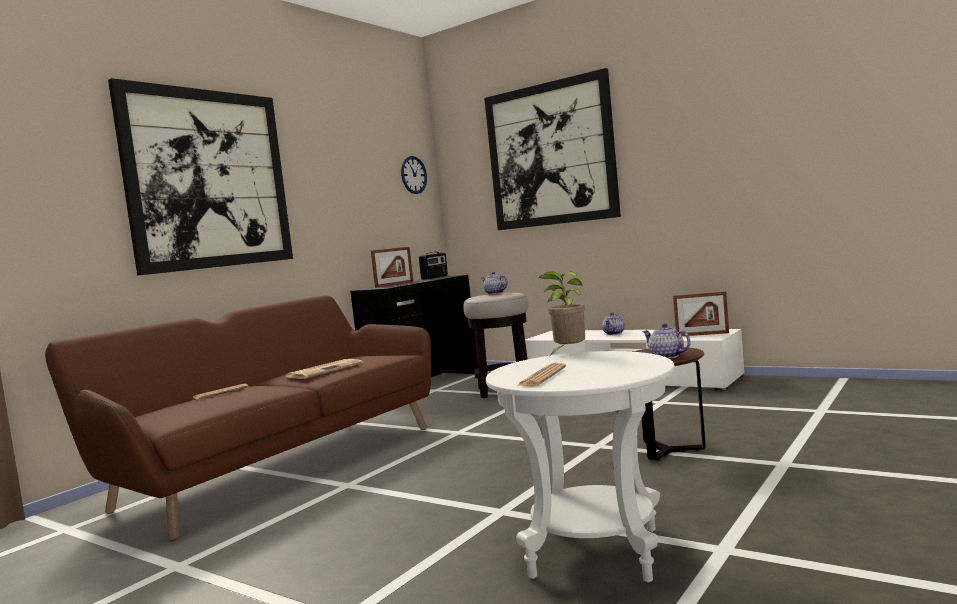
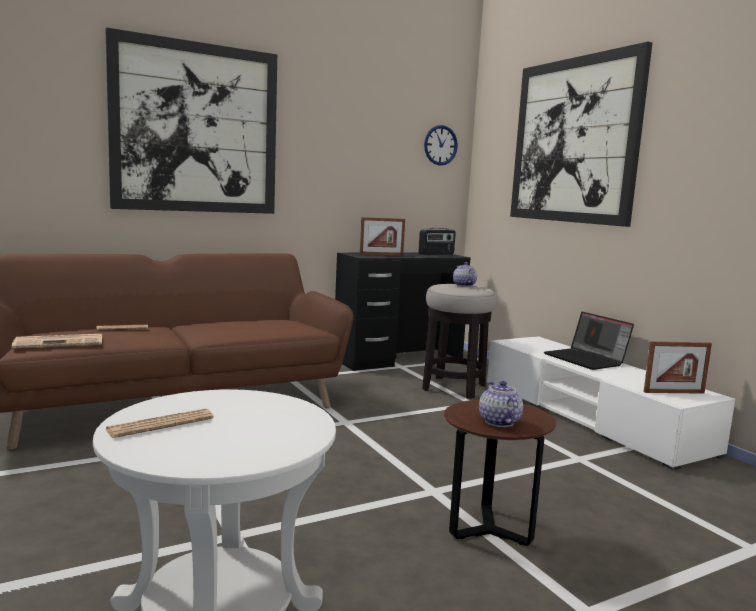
camera: 25 degrees right, 5 degrees up
(325, 370) = (228, 329): newspaper -> newspaper (60, 342)
(568, 354) = (280, 397): potted plant -> none
(614, 333) = (586, 360): teapot -> laptop
(702, 334) = (674, 392): picture frame -> picture frame turned 45 degrees counterclockwise

